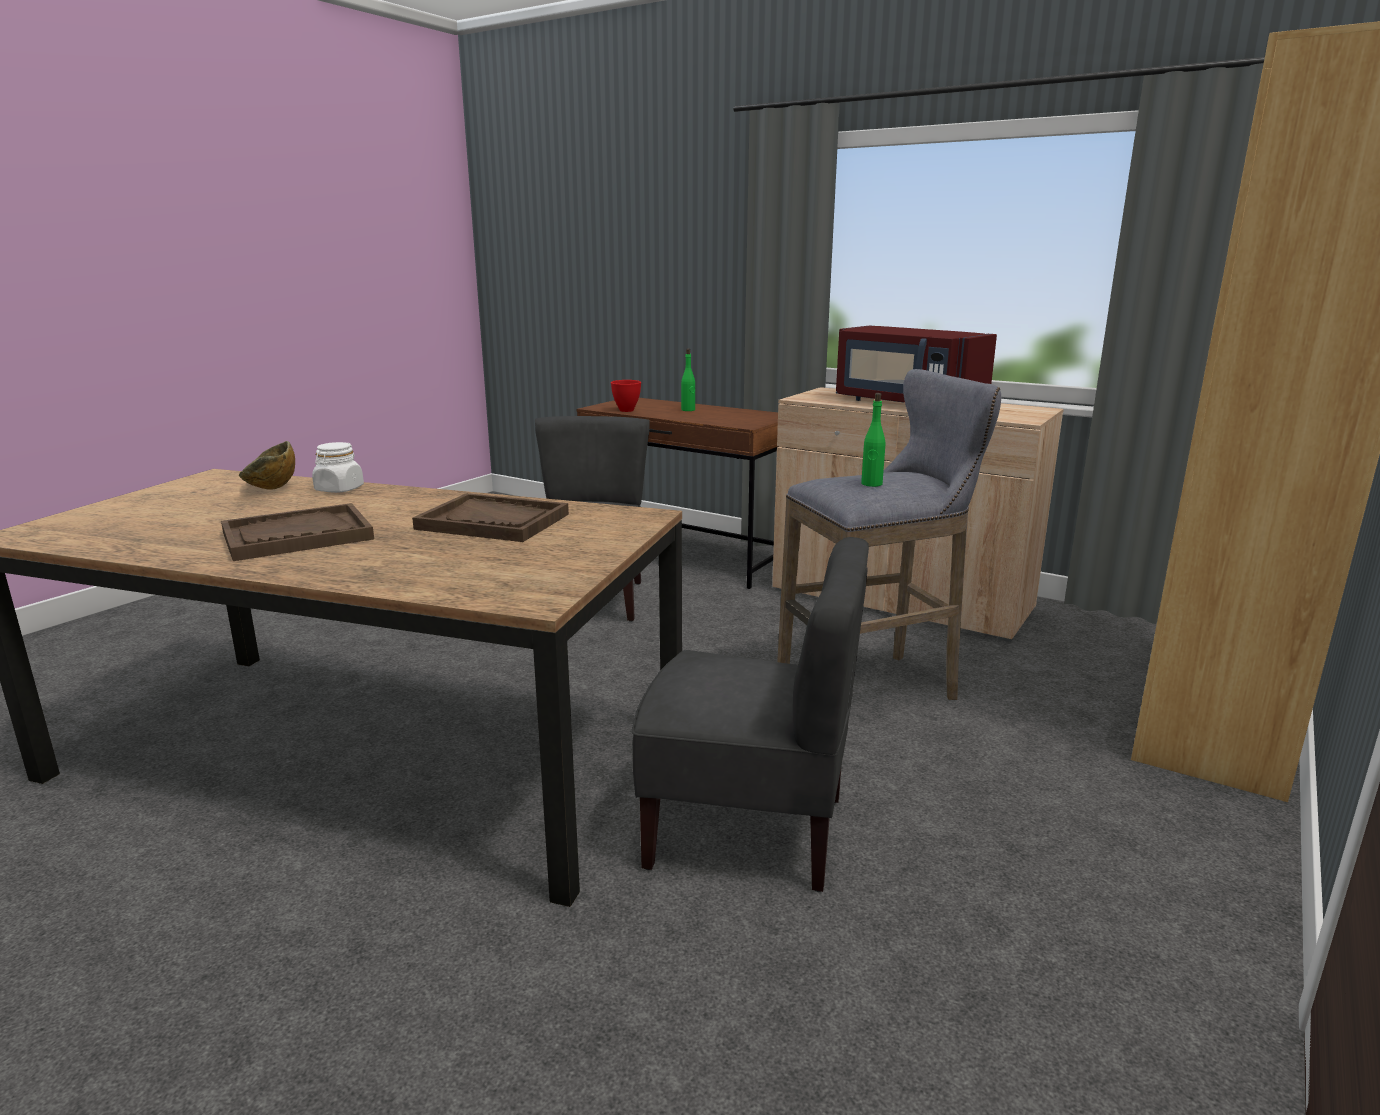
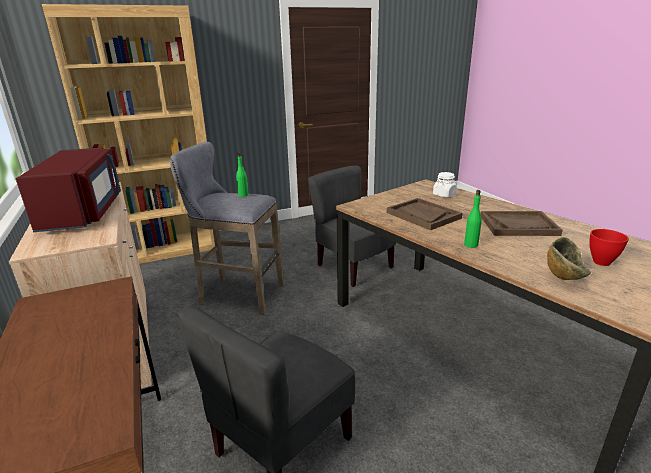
camera: 145 degrees left, 5 degrees up
(339, 489) = (510, 263): white jar -> white jar (444, 195)
(626, 410) = (105, 390): red bowl -> red bowl (601, 262)
(688, 410) = (51, 358): green bottle -> green bottle (471, 245)

